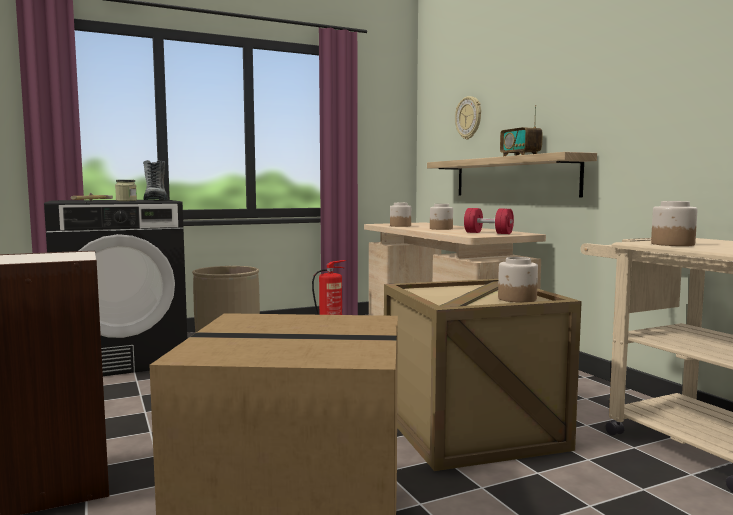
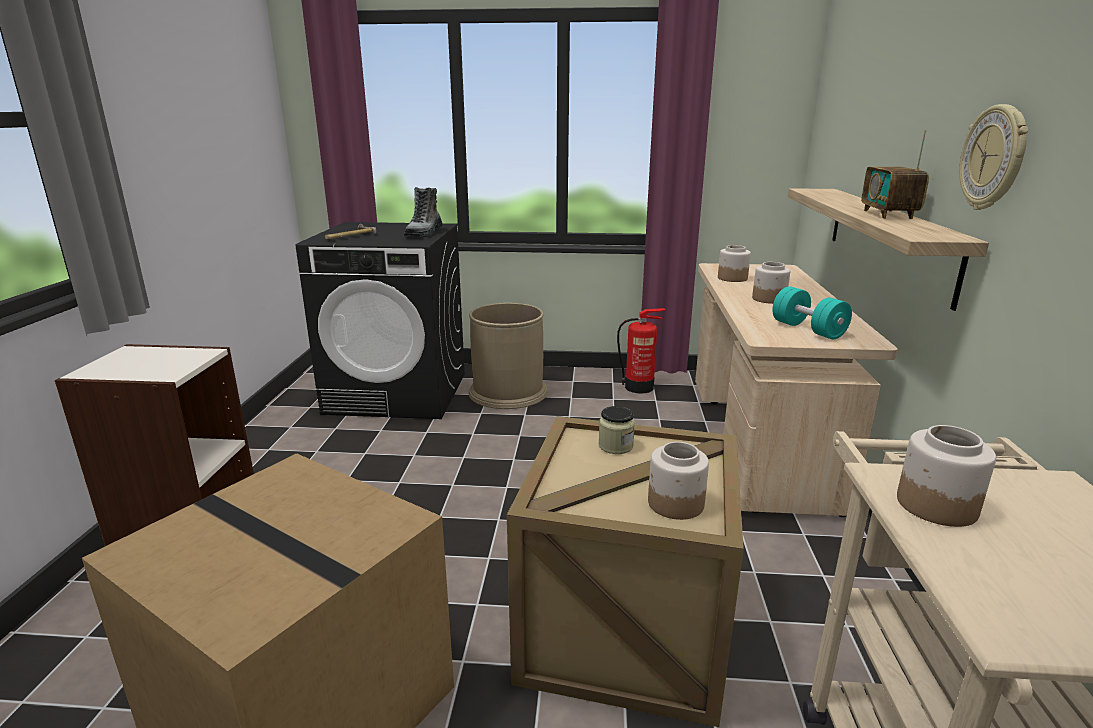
camera: 30 degrees right, 15 degrees up
(126, 200) = (385, 237): jar -> jar (615, 446)
(469, 118) = (861, 123): wall clock -> wall clock (994, 158)
(488, 233) = (808, 329): red dumbbell -> turquoise dumbbell

